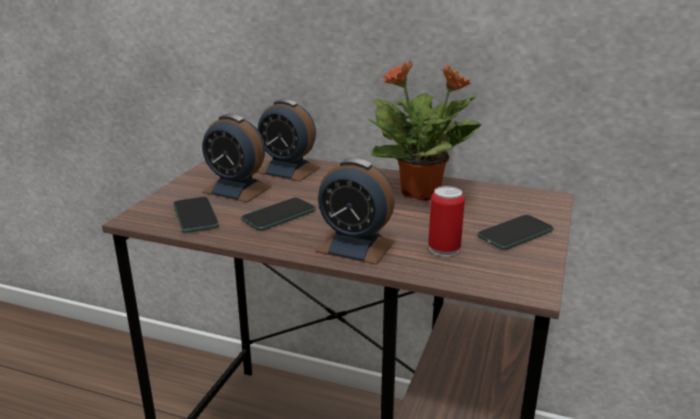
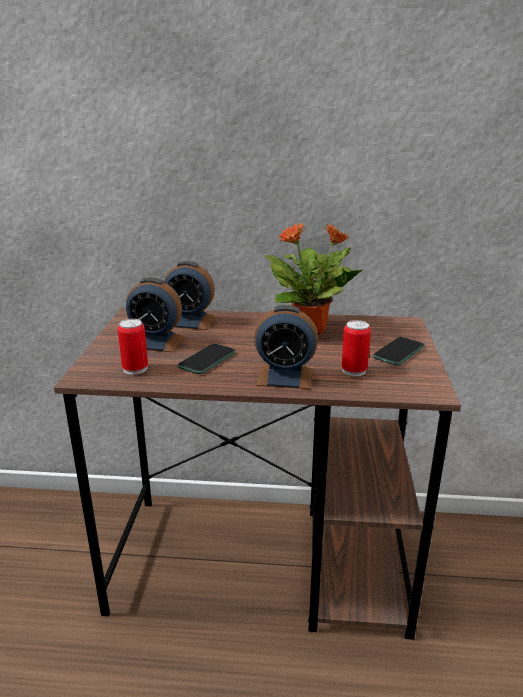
camera: 15 degrees left, 0 degrees up
(195, 216) = (135, 369): phone -> can

